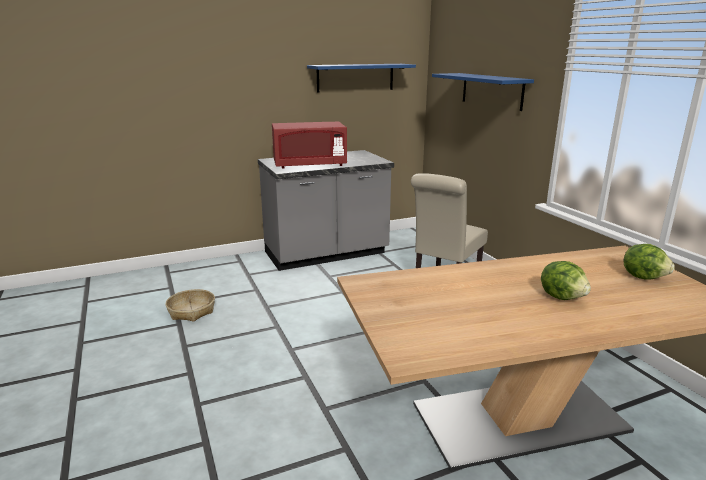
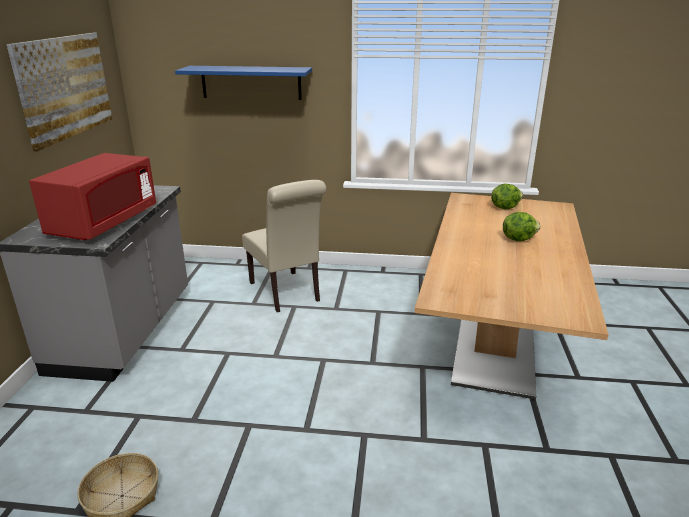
camera: 60 degrees left, 5 degrees up
(355, 77) = (65, 87): blue shelf -> picture

